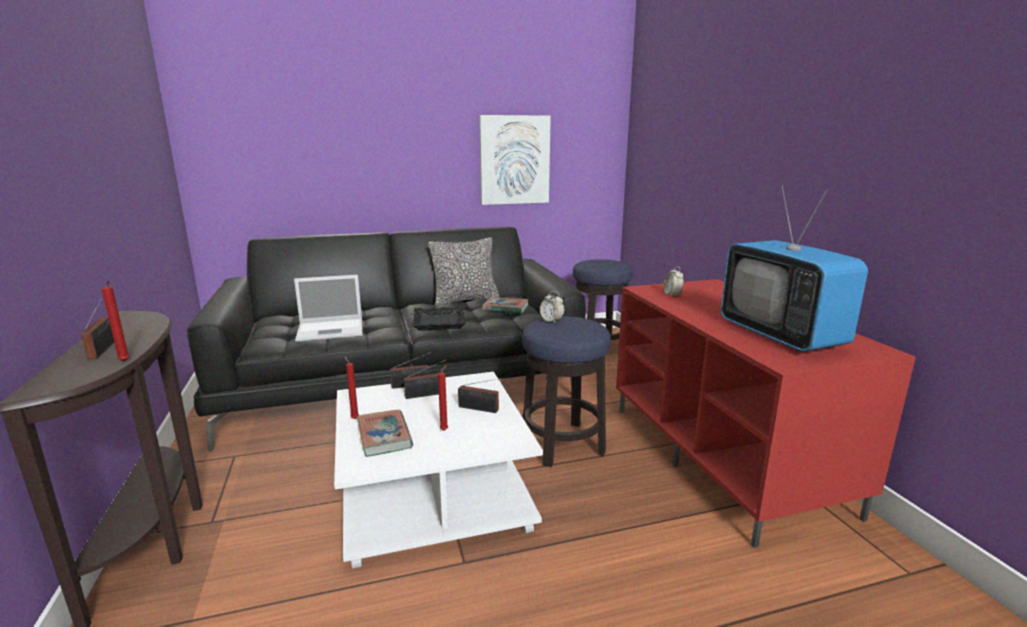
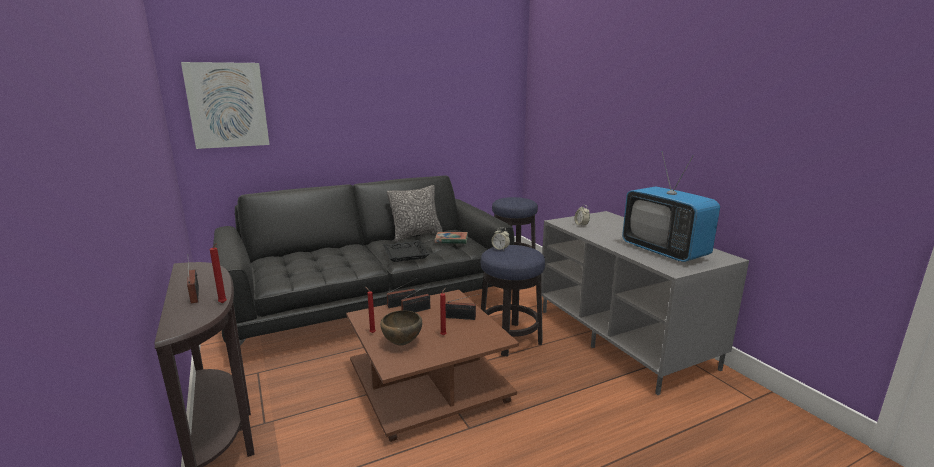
camera: 10 degrees left, 0 degrees up
(332, 330) = (323, 266): laptop -> none
(384, 436) = (401, 343): book -> brown bowl
(435, 494) = (430, 384): white coffee table -> brown coffee table
(514, 160) = (443, 123): picture -> picture (227, 105)
(725, 457) = (624, 338): red tv stand -> grey tv stand

